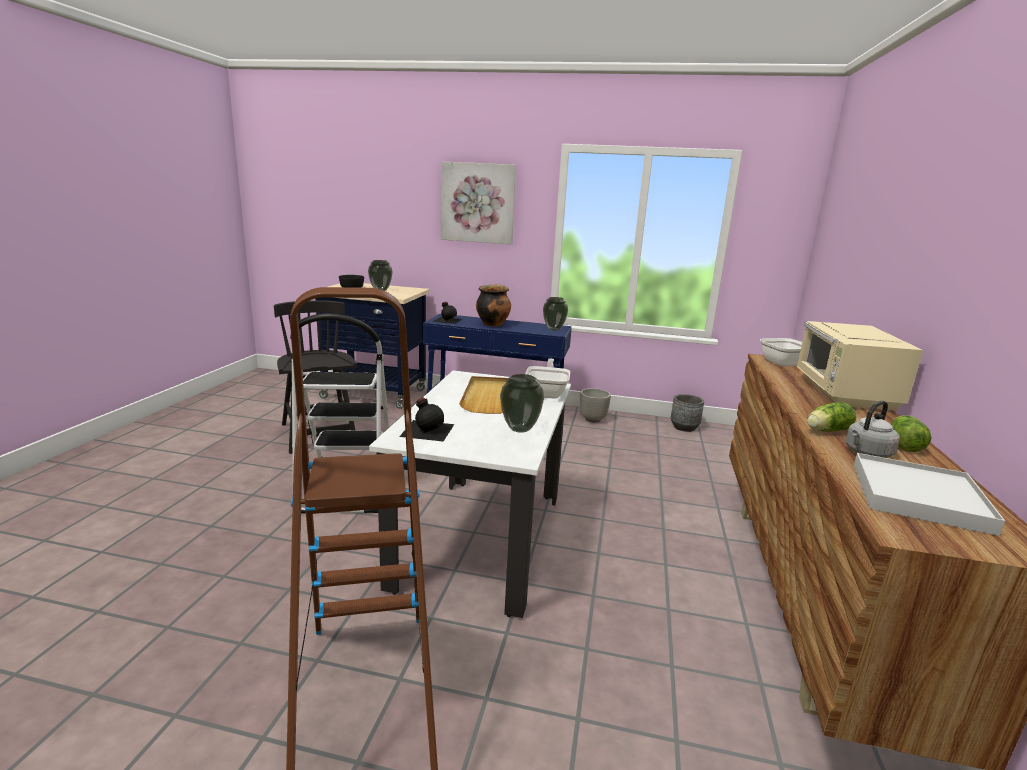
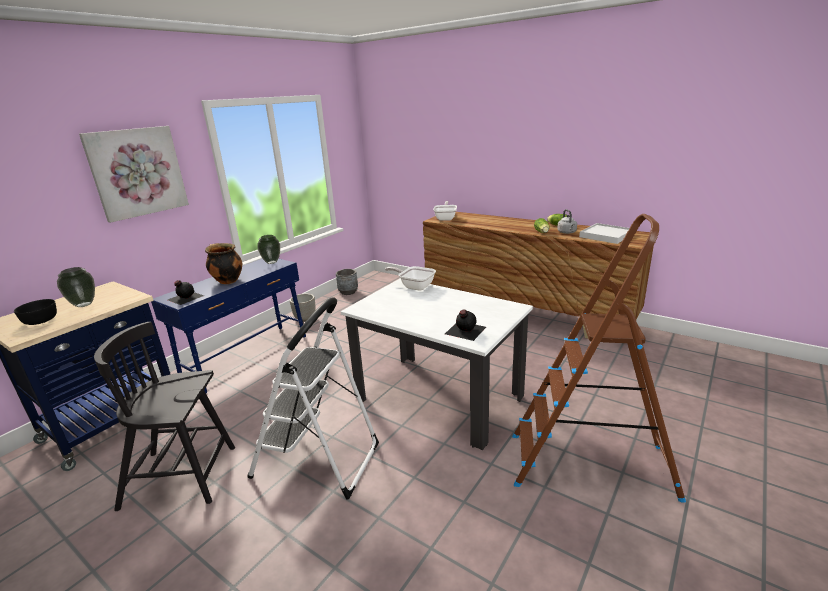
camera: 65 degrees left, 5 degrees up
(488, 397) = (412, 305): beige tray -> none
(519, 429) = (474, 302): vase -> none
(843, 394) = (496, 220): beige microwave -> none

